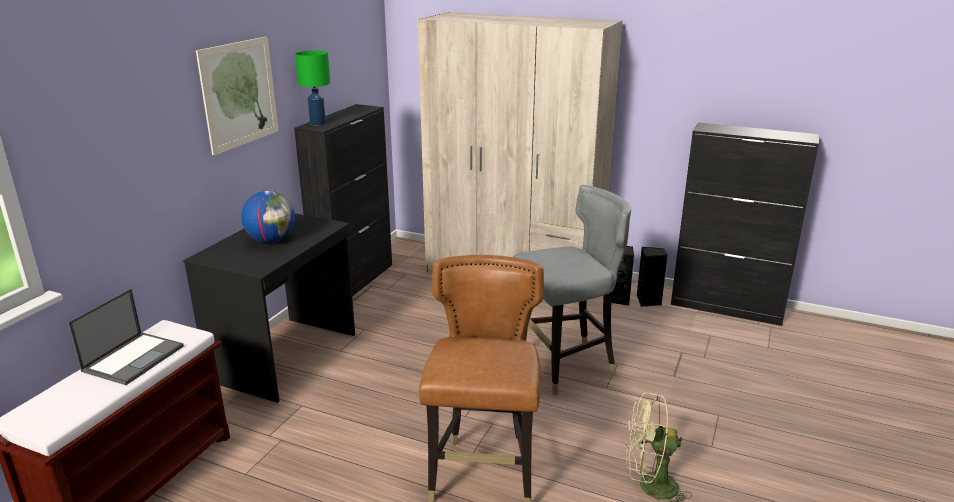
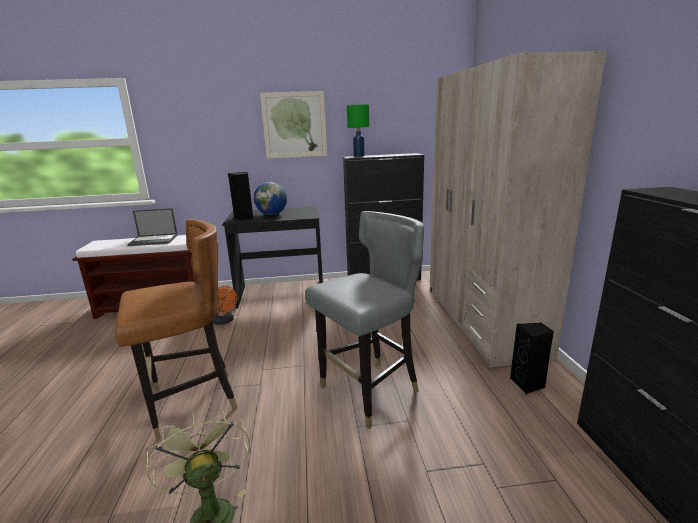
camera: 60 degrees right, 5 degrees down
(307, 420) = (224, 321): none -> orange fan
(566, 367) = (369, 392): grey chair -> grey chair turned 75 degrees counterclockwise
(649, 301) = (557, 405): black speaker -> black speaker (244, 218)

